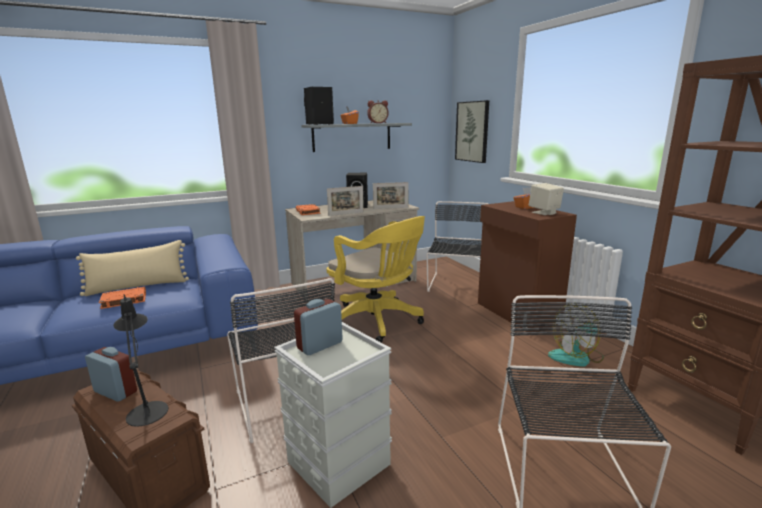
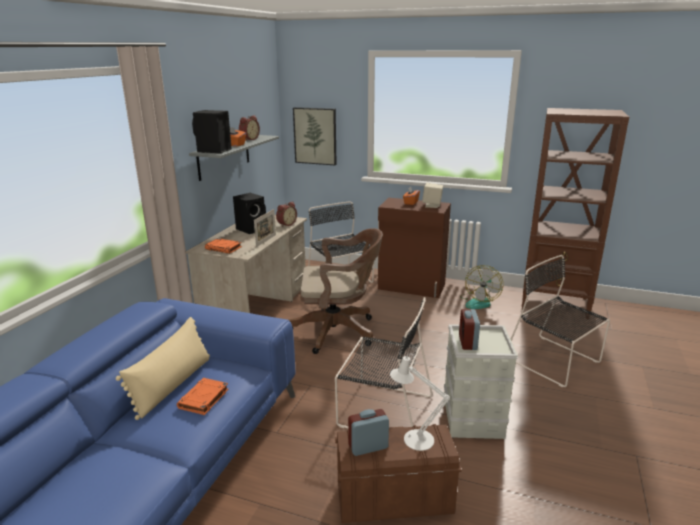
camera: 45 degrees left, 5 degrees up
(147, 410) = (414, 439): black table lamp -> white table lamp
(378, 321) = (338, 331): yellow office chair -> brown office chair
(390, 208) = (286, 224): picture frame -> alarm clock

